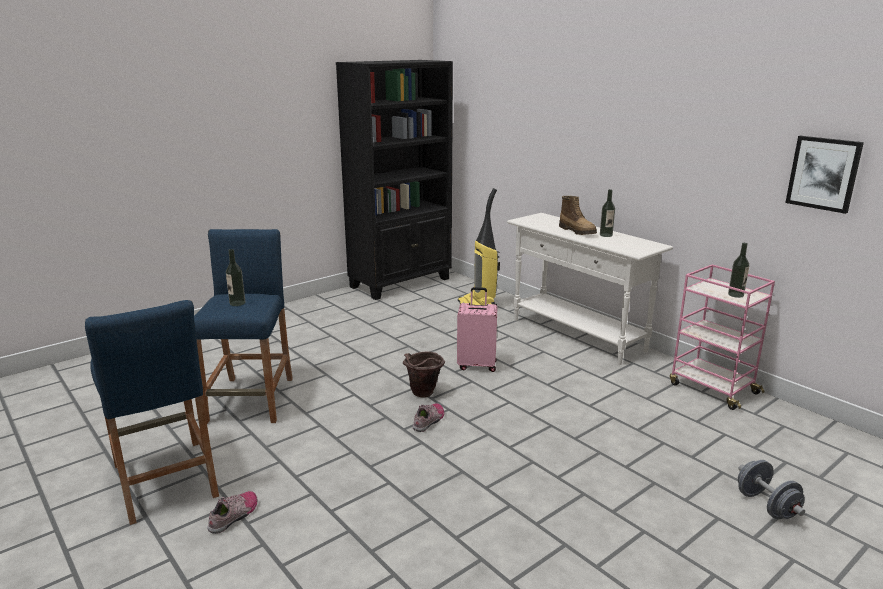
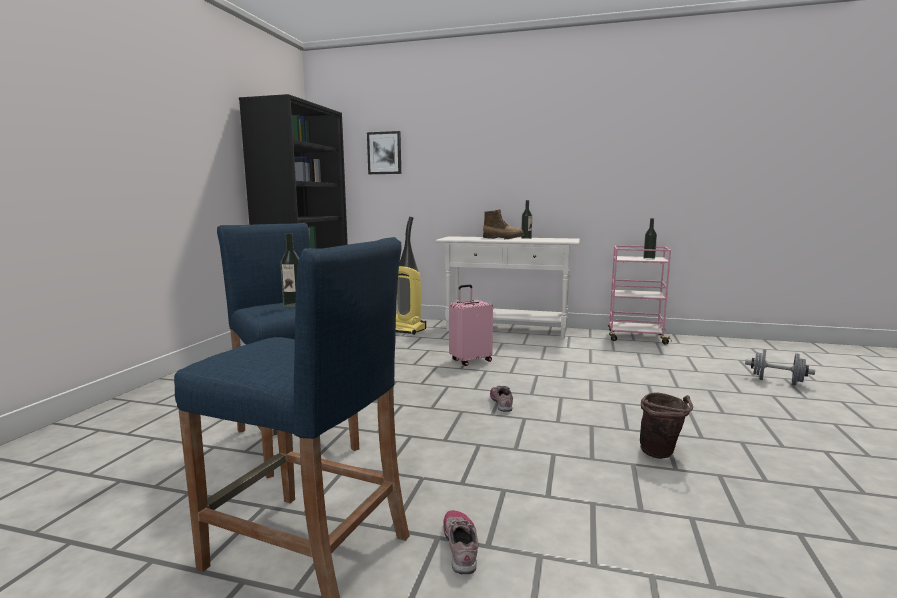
camera: 35 degrees left, 10 degrees down
(423, 395) = (464, 388): brown bucket -> brown bucket (661, 454)
(823, 173) = (688, 164): picture -> picture (384, 153)

